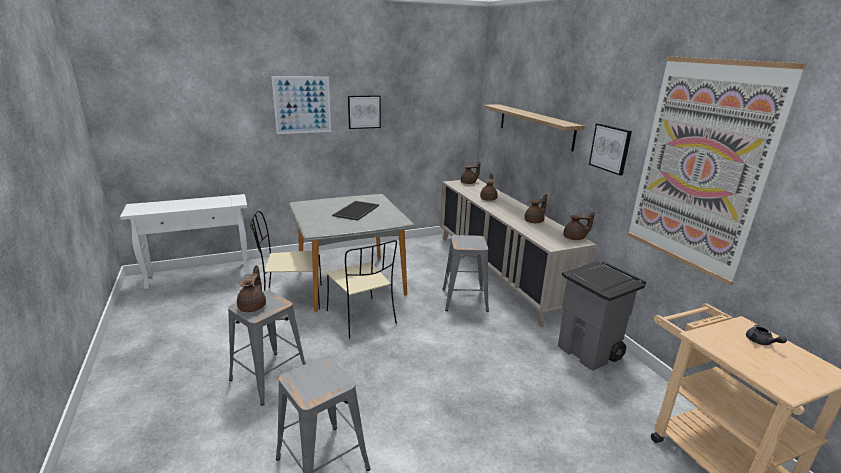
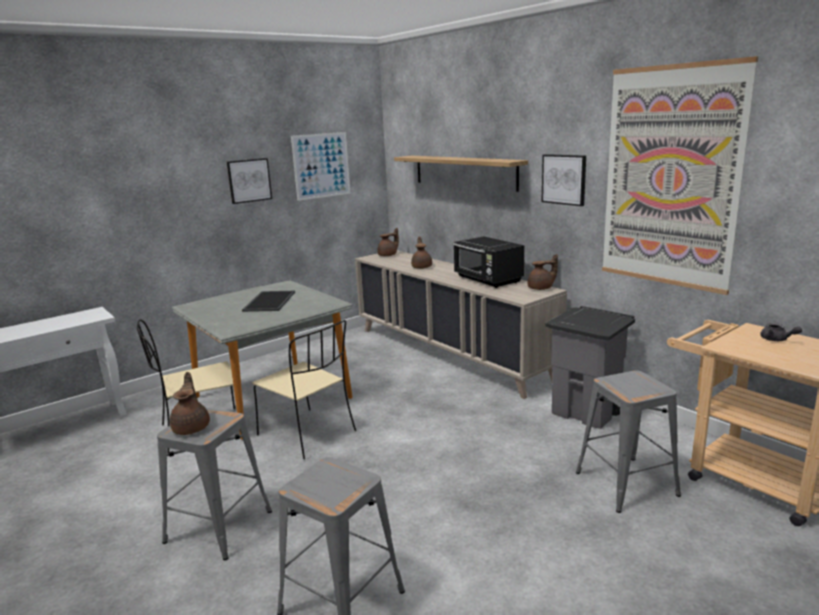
camera: 15 degrees left, 5 degrees down
(302, 105) = (169, 178): picture -> picture (321, 165)
(465, 300) = (425, 389): grey stool -> grey stool (627, 483)
(534, 221) = (488, 280): brown teapot -> black microwave

